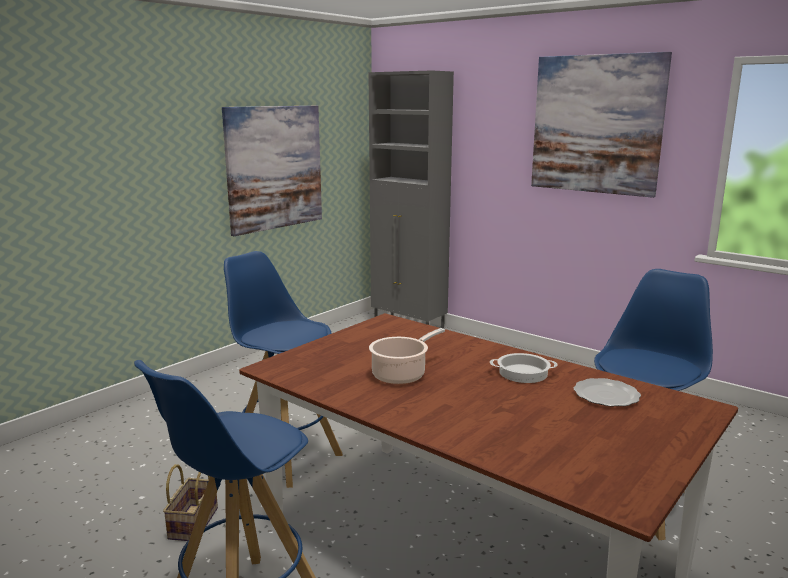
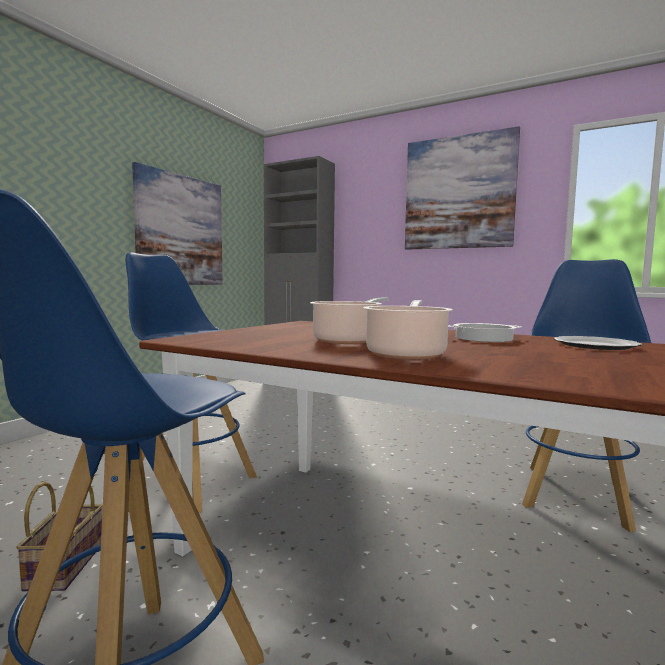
camera: 10 degrees left, 10 degrees down
(430, 407) = (406, 354): none -> cooking pot

